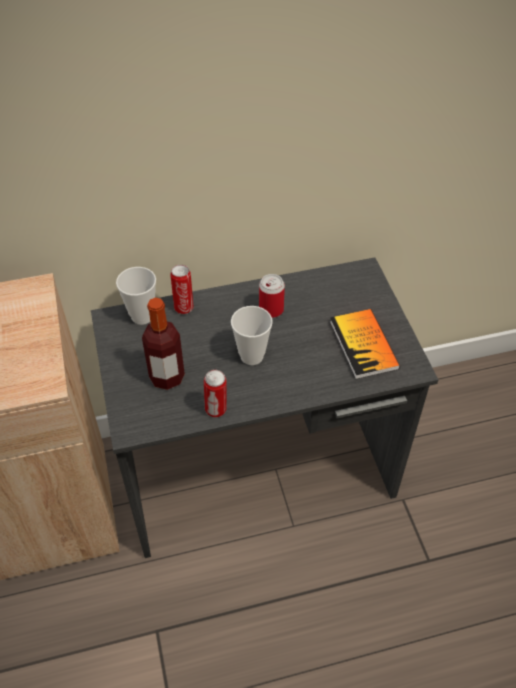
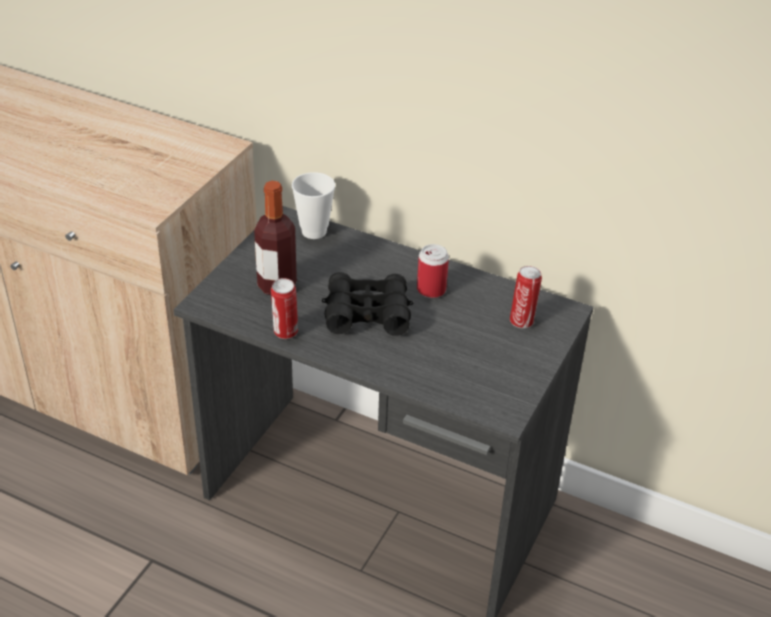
camera: 40 degrees right, 10 degrees down
(184, 307) = (357, 244): can -> can (522, 321)
(252, 356) = (367, 313): cup -> black binoculars
(363, 345) = (481, 366): book -> none

